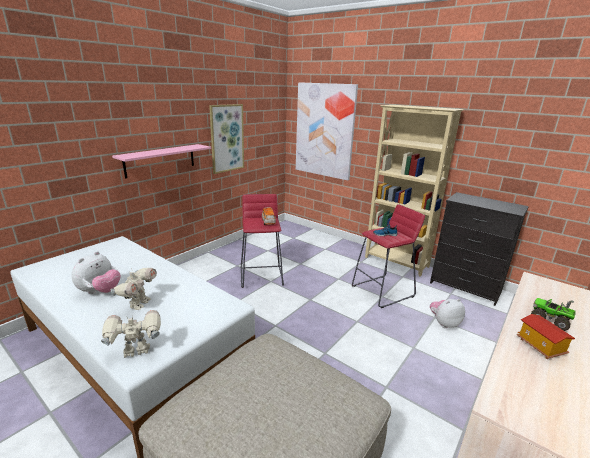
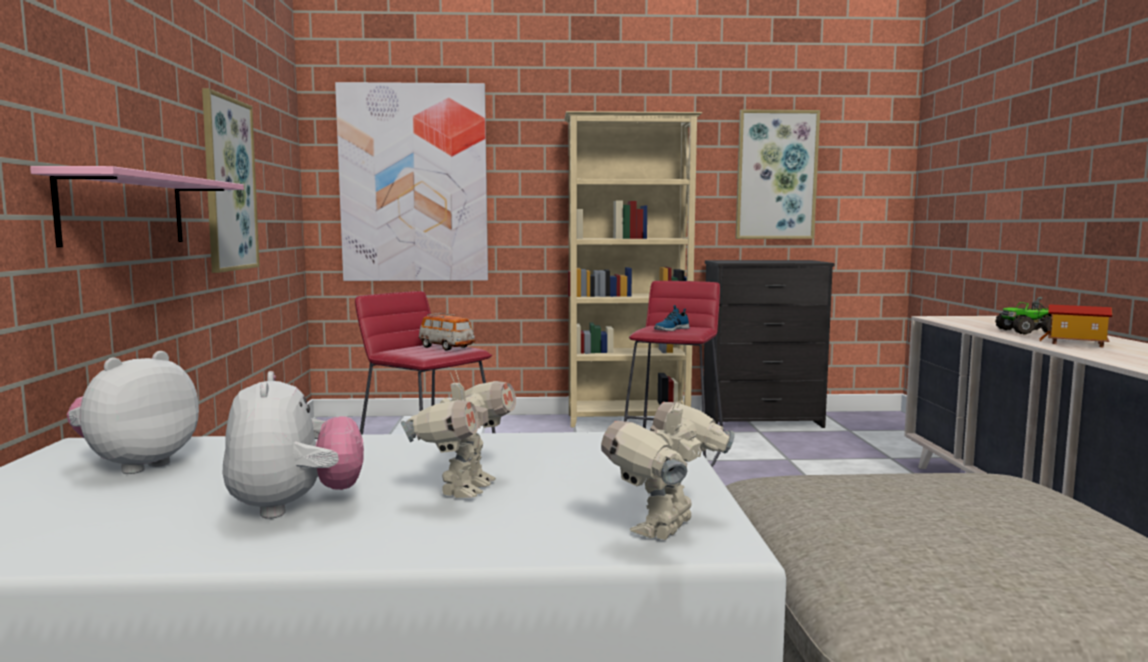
camera: 40 degrees left, 15 degrees down
(139, 304) = (464, 489): toy robot -> toy robot turned 45 degrees clockwise
(444, 323) = (809, 460): plush toy -> plush toy (136, 465)
(516, 148) = (776, 175): none -> picture

